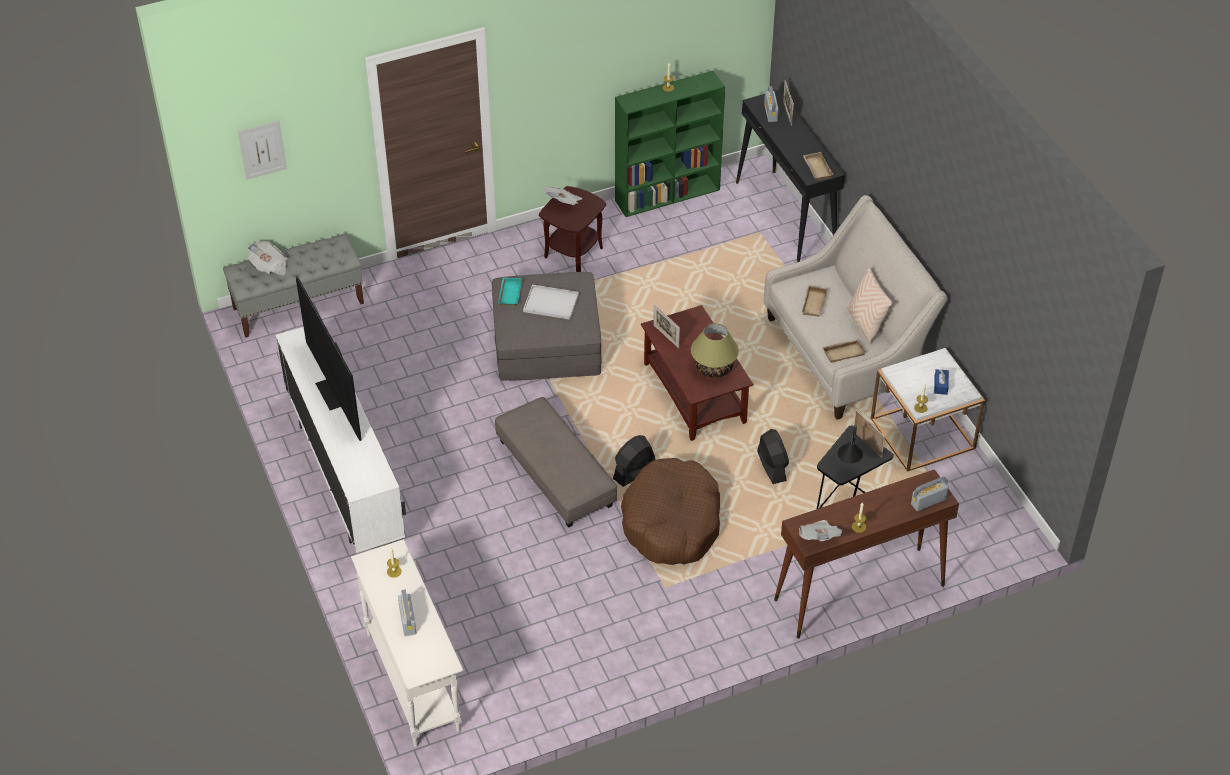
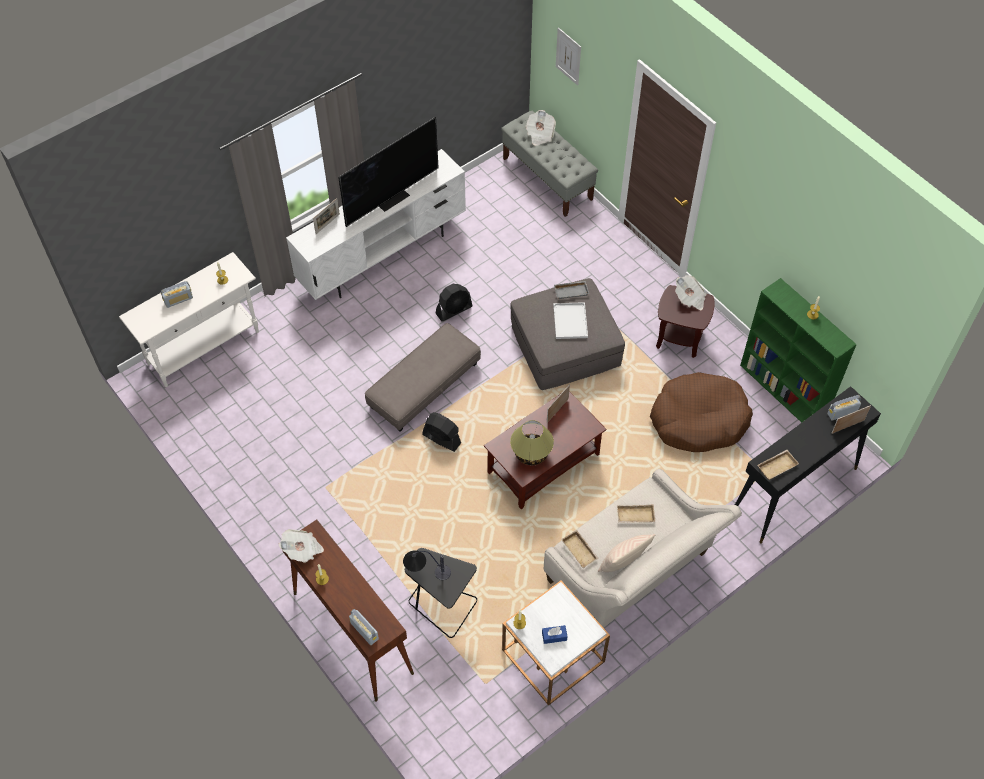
camera: 75 degrees right, 10 degrees up
(509, 293) = (571, 291): turquoise tray -> grey tray
(672, 522) = (394, 477): brown dog bed -> brown dog bed (698, 420)
(771, 466) = (476, 538): black fan -> black fan (454, 310)
(867, 444) = (456, 583): picture frame -> picture frame (327, 224)

